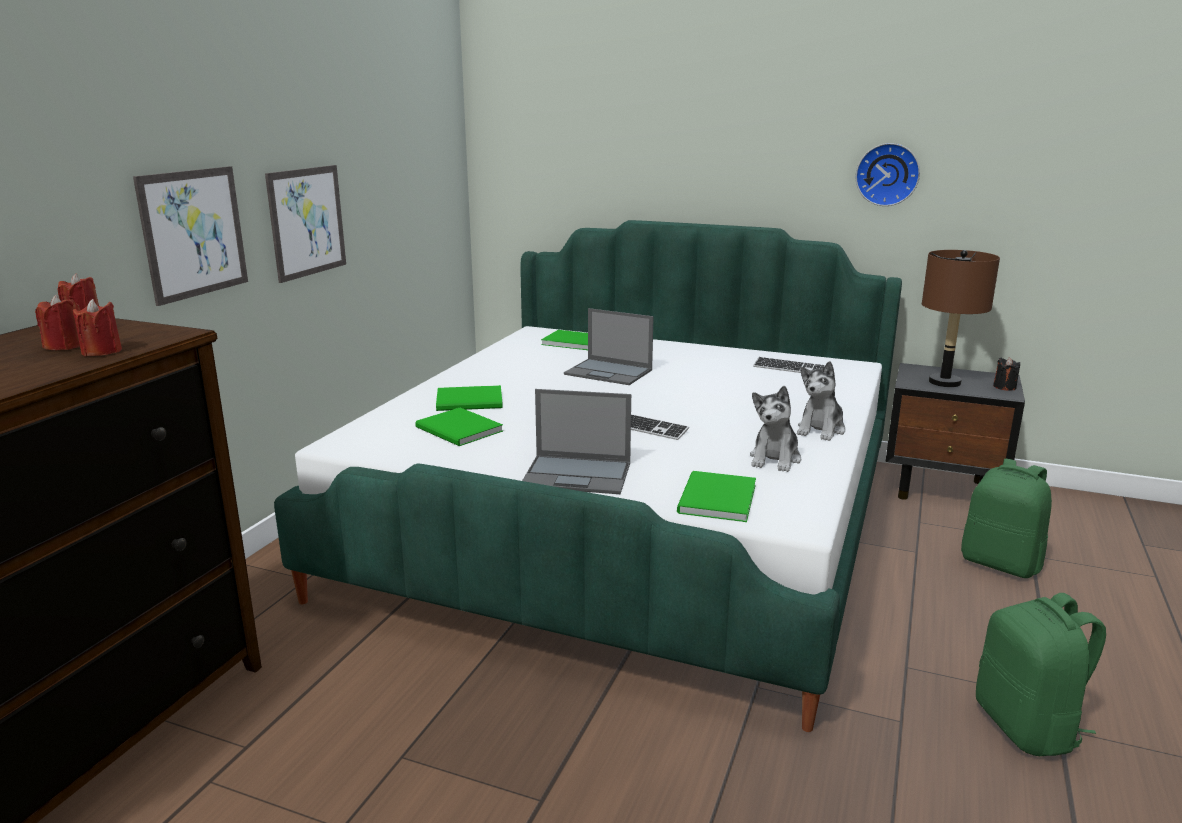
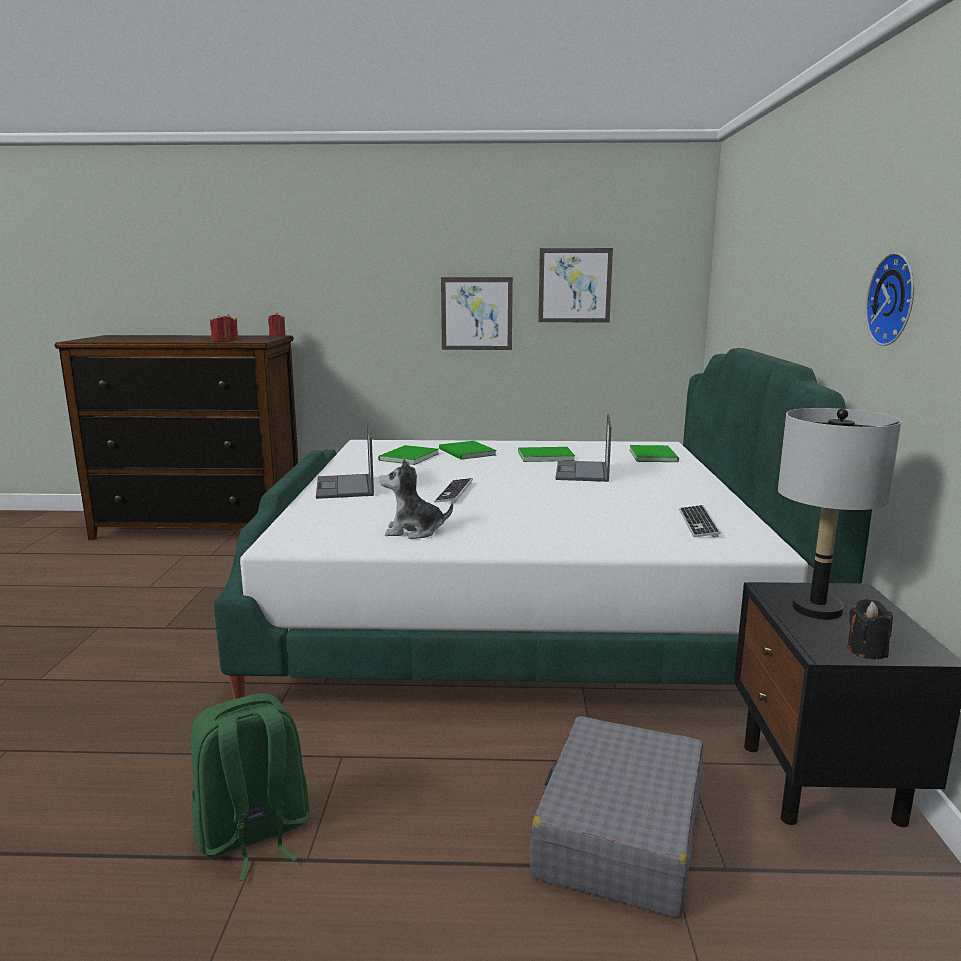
camera: 70 degrees right, 5 degrees down
(194, 233) = (376, 307): picture -> picture (575, 285)
(714, 500) = (316, 520): green book -> green book (544, 456)
(821, 430) = (506, 542): plush toy -> none
(944, 382) = (816, 609): brown table lamp -> grey table lamp
(1001, 563) = (619, 833): green backpack -> grey suitcase

